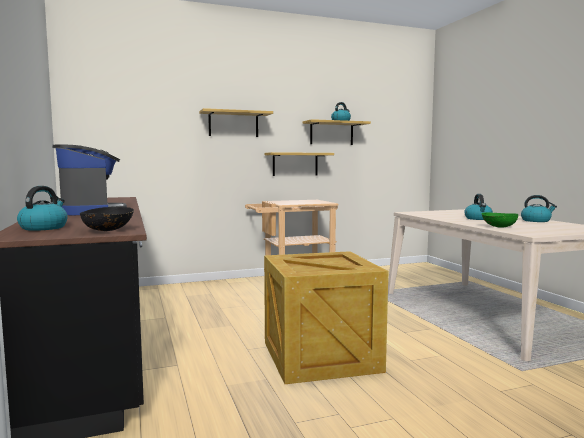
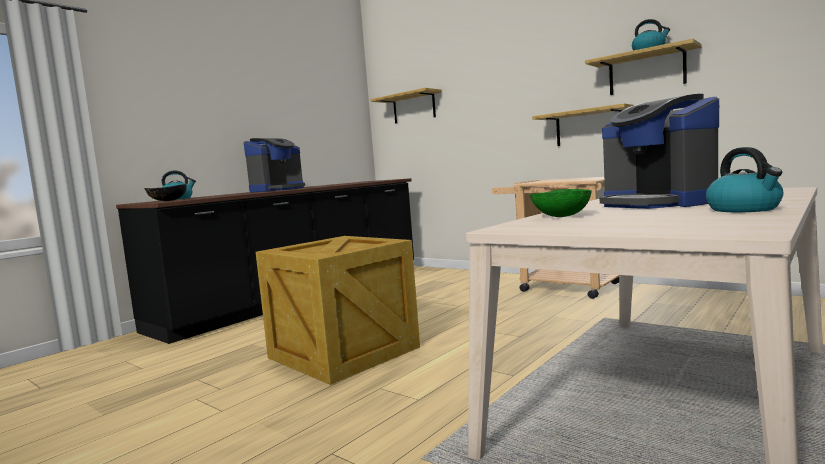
camera: 60 degrees right, 0 degrees up
(233, 124) = (508, 87): shelf -> shelf (414, 107)
(478, 218) = (657, 203): kettle -> coffee machine

